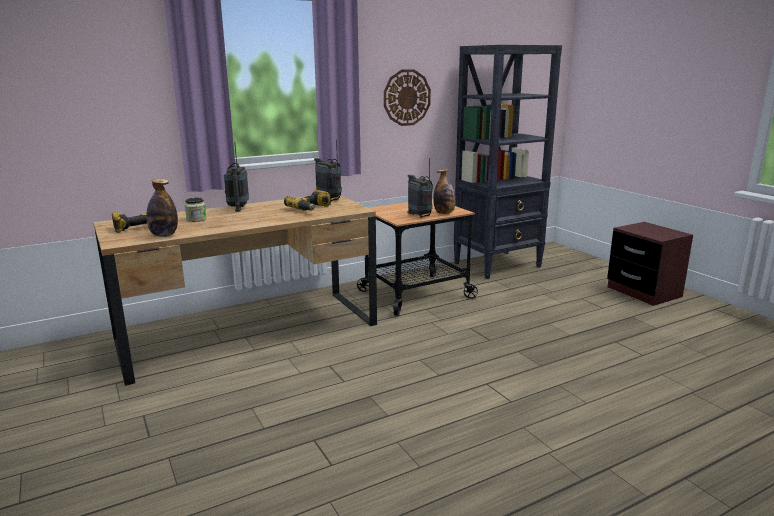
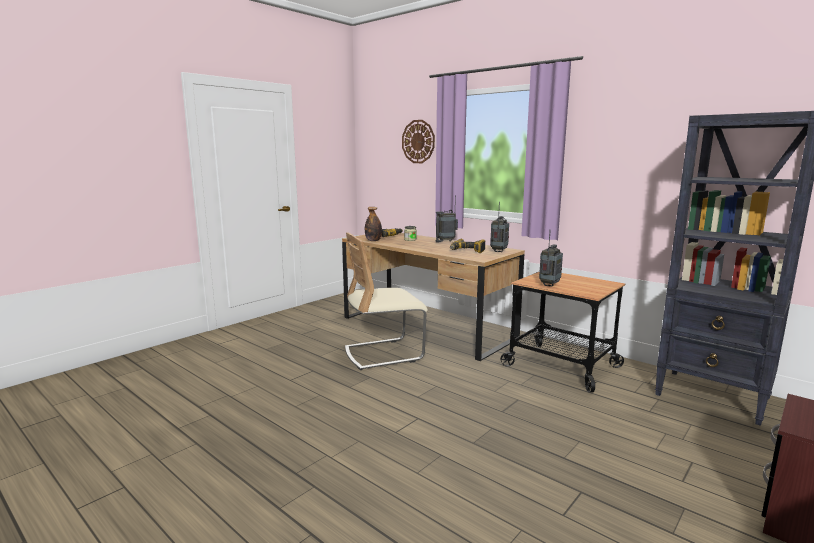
camera: 70 degrees right, 5 degrees down
(305, 375) = (383, 354): none -> beige chair
(406, 97) = (629, 175): wall clock -> wall clock (418, 141)
(444, 213) = (574, 290): bottle -> none

